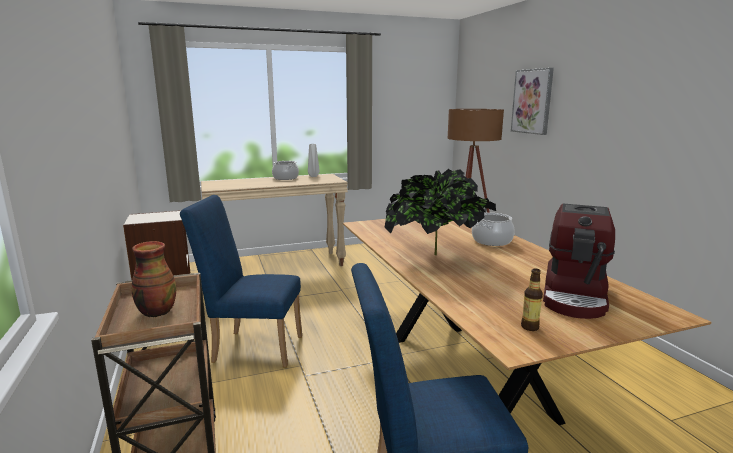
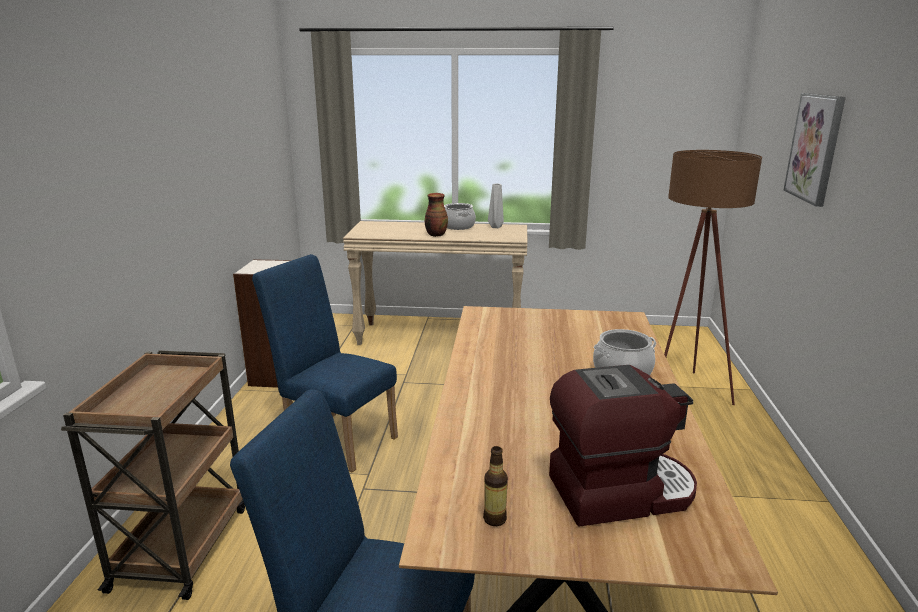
camera: 25 degrees right, 5 degrees up
(156, 312) = (152, 393): vase -> vase (435, 235)
(436, 255) = (515, 381): potted plant -> none
(575, 296) = (620, 491): coffee machine -> coffee machine turned 150 degrees counterclockwise

